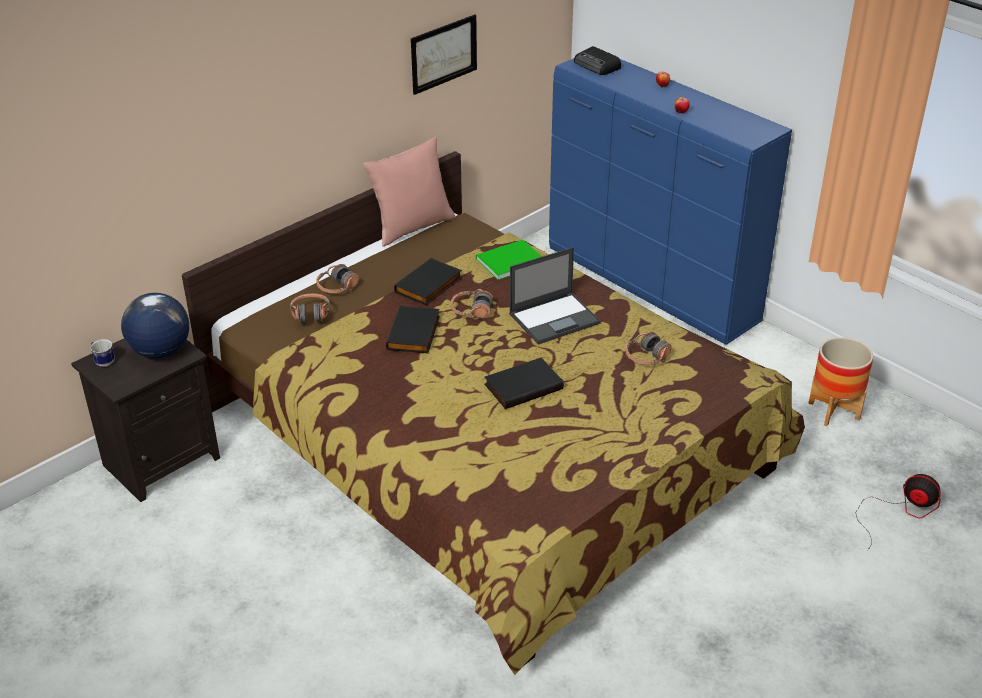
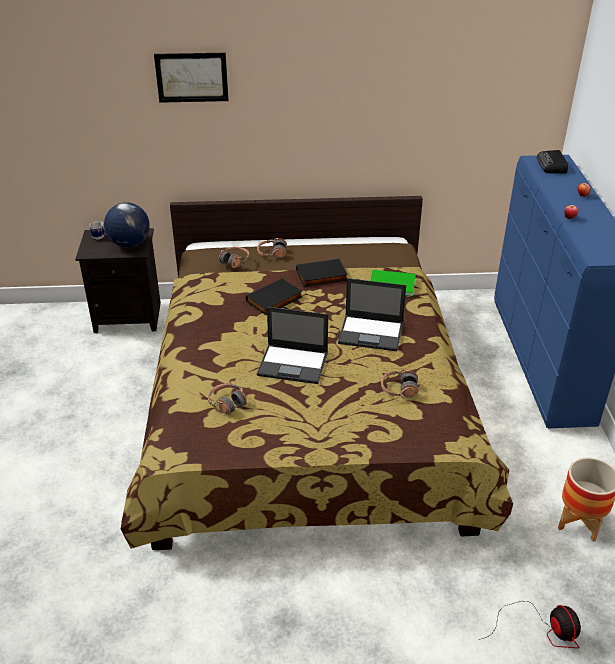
camera: 40 degrees right, 0 degrees up
(412, 227) = (364, 238): pink pillow -> none
(443, 54) = (423, 116): picture -> picture (192, 77)
(471, 311) = (326, 303): headphones -> headphones (227, 403)
(523, 386) = (294, 364): black book -> laptop

